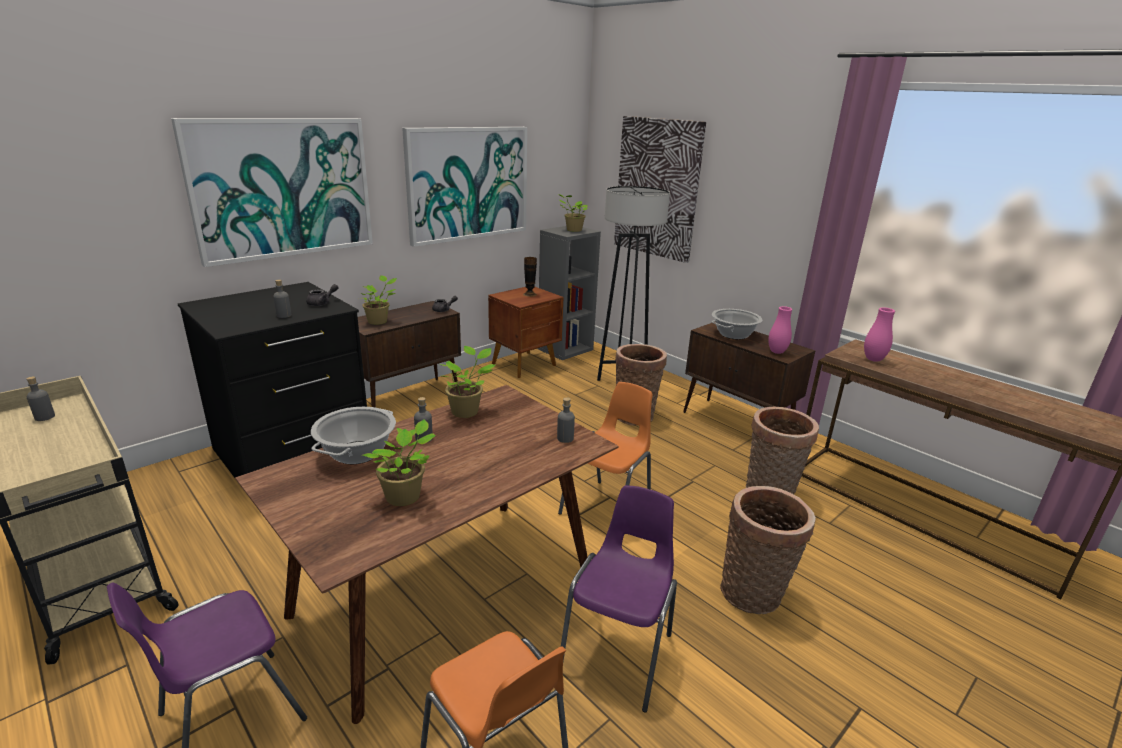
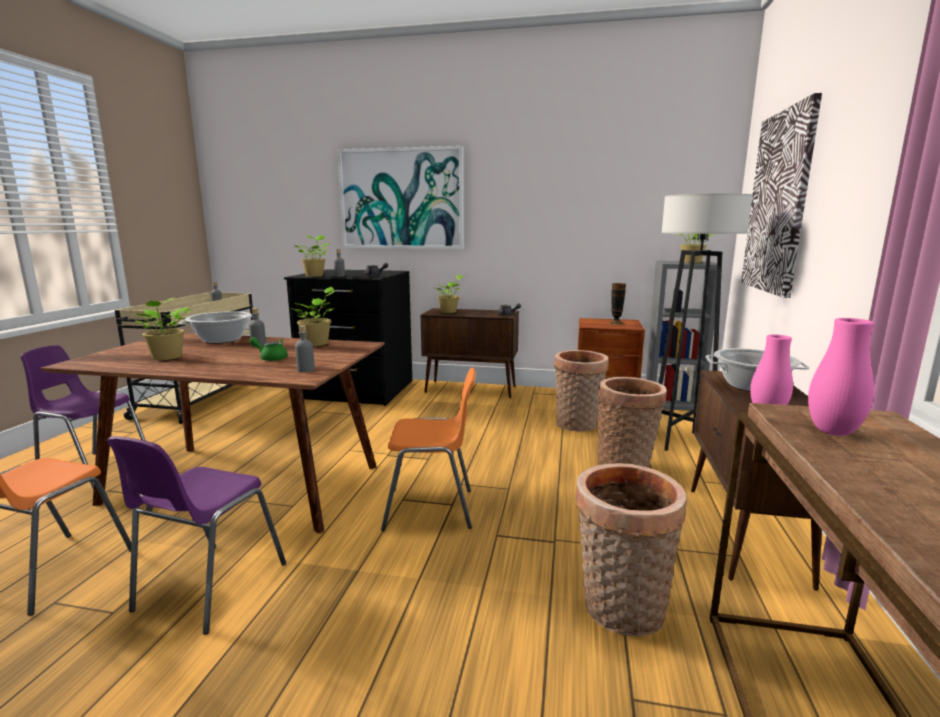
camera: 55 degrees right, 10 degrees down
(250, 324) = (315, 276): none -> potted plant
(468, 183) = (568, 205): picture -> none
(496, 444) = (271, 358): none -> green teapot
(619, 653) = (208, 588): purple chair -> purple chair turned 120 degrees clockwise
(754, 593) = (372, 659): basket -> basket (577, 425)

